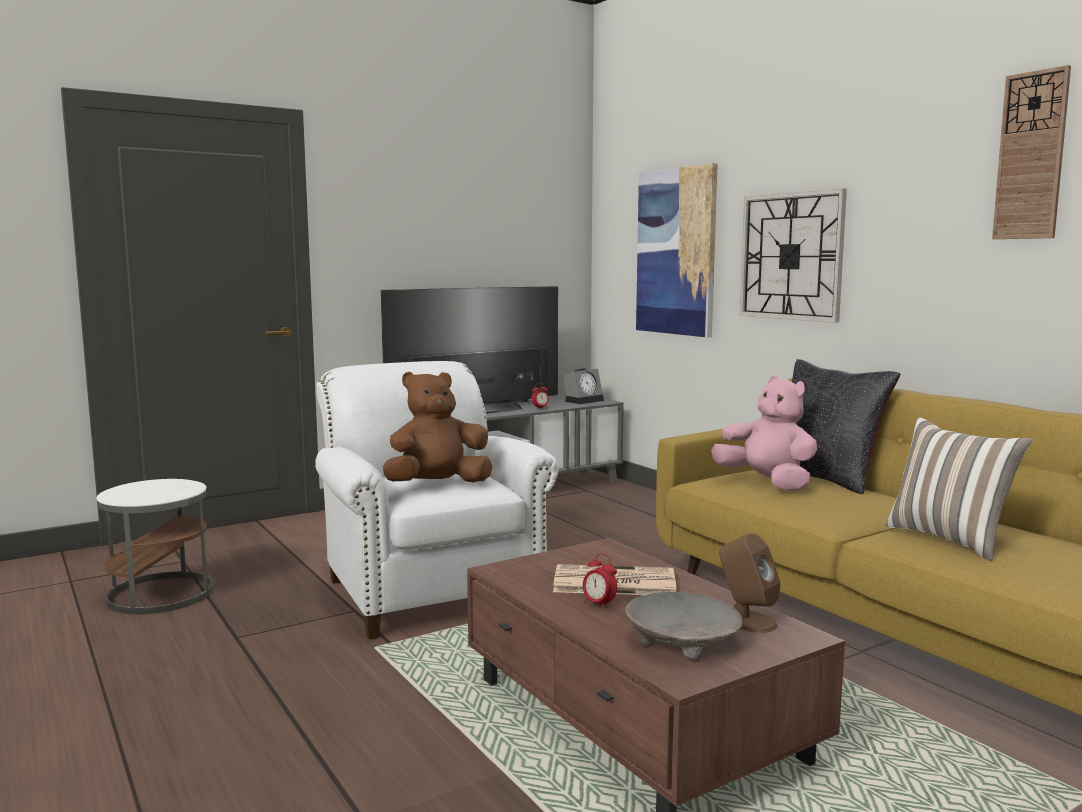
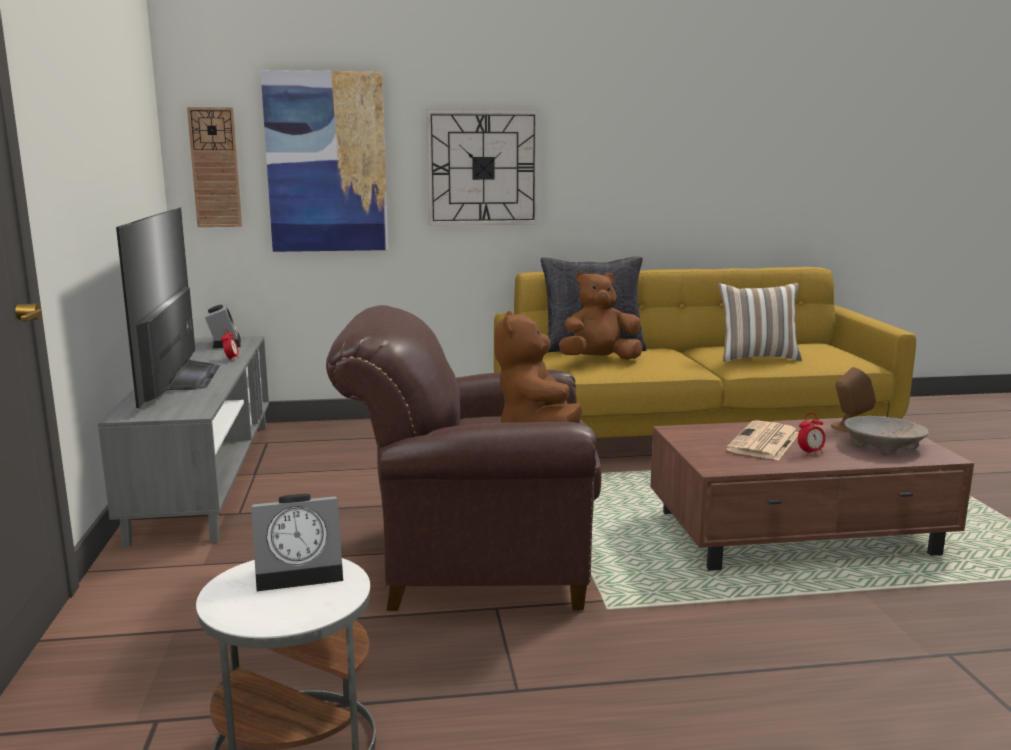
camera: 65 degrees left, 5 degrees up
(175, 488) = (302, 570): none -> alarm clock
(428, 589) = (472, 562): white armchair -> brown armchair
(767, 483) = (599, 360): pink plush toy -> brown plush toy
(1031, 156) = (685, 99): wall clock -> wall clock (215, 168)

